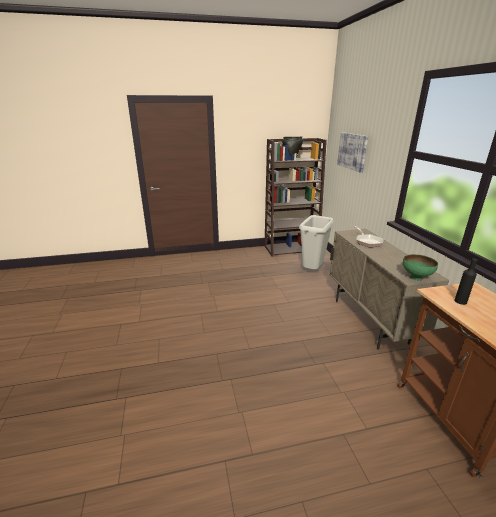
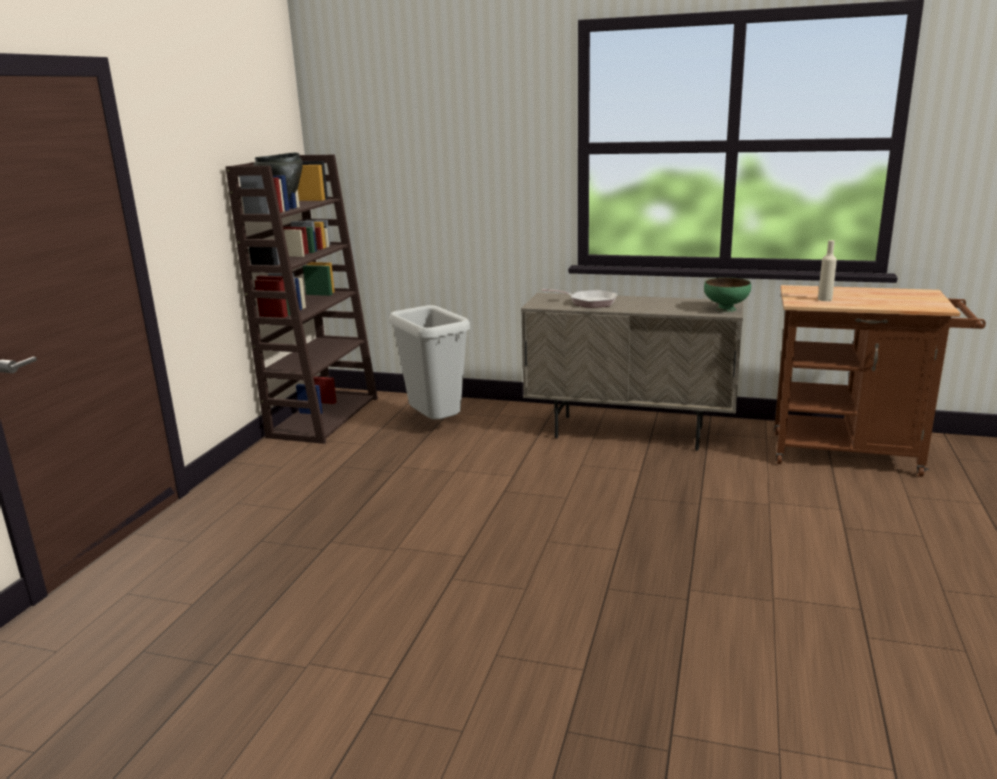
camera: 60 degrees left, 5 degrees down
(352, 151) = (414, 168): picture -> none
(460, 301) = (824, 299): black bottle -> beige bottle

